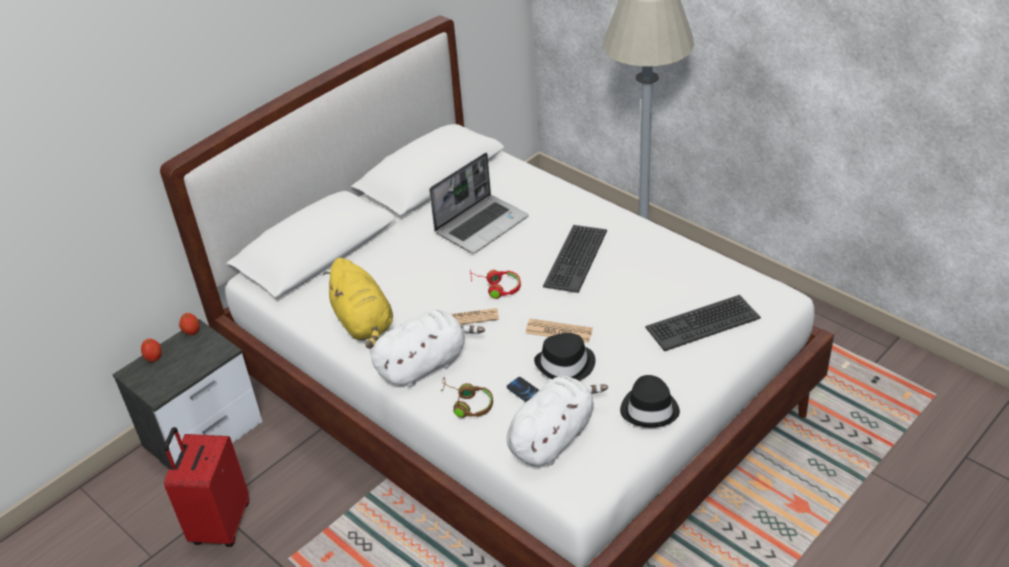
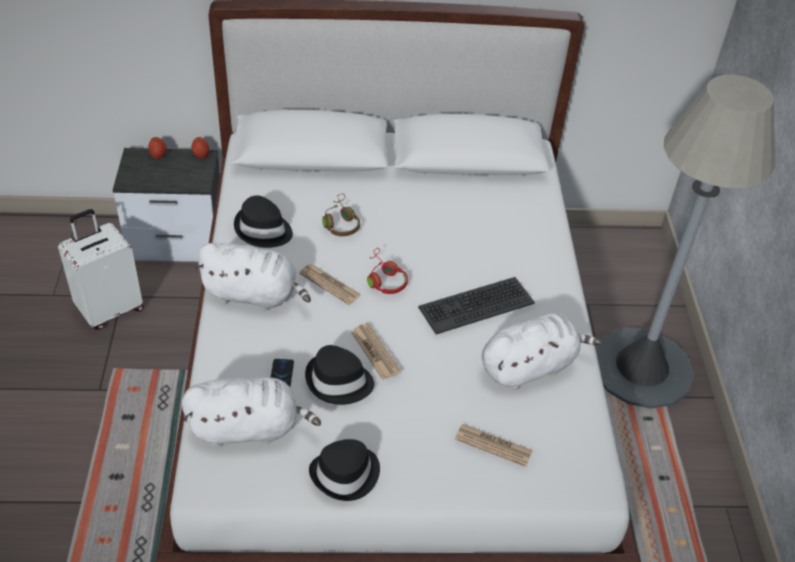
camera: 40 degrees right, 5 degrees up
(220, 524) = (110, 309): red suitcase -> white suitcase
(364, 323) = (263, 230): yellow plush toy -> black hat
(466, 404) = (235, 348): brown headphones -> brown headphones (340, 223)
(481, 225) = (449, 222): laptop -> none
(656, 267) = (530, 366): none -> white plush toy
(702, 323) = (493, 445): keyboard -> newspaper

